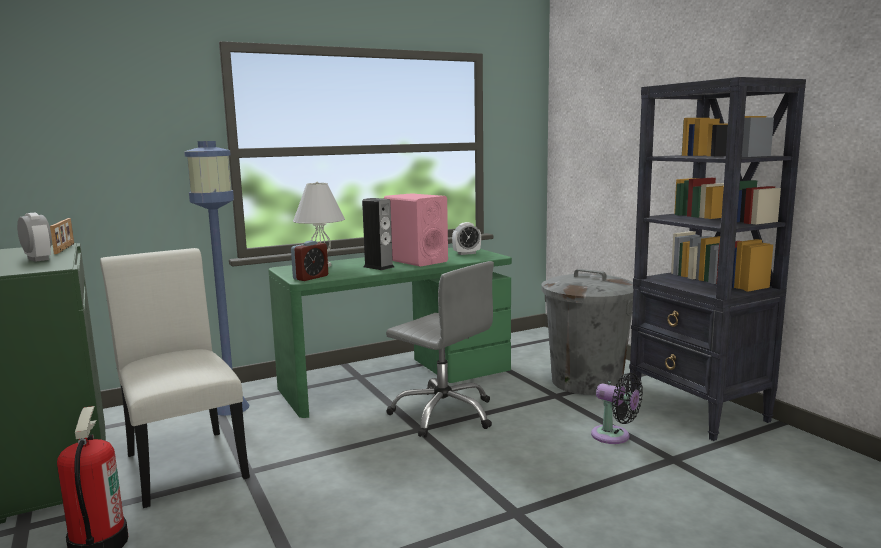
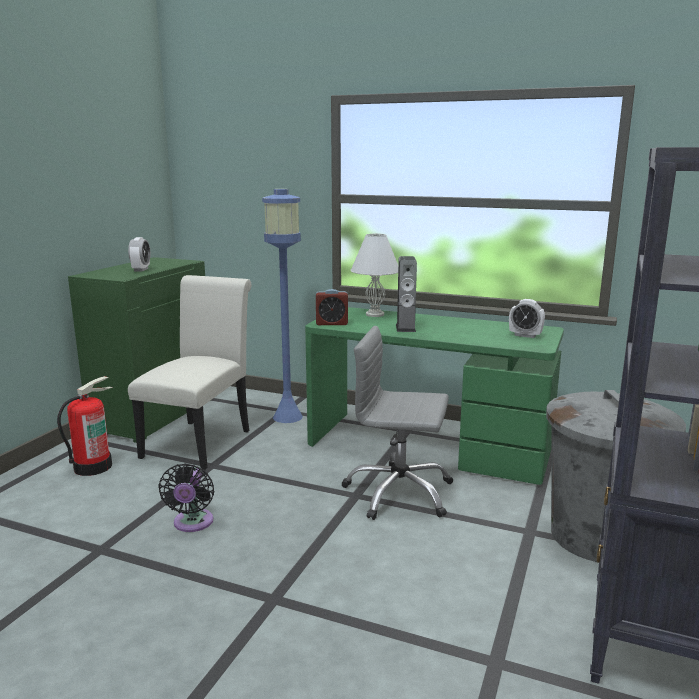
camera: 50 degrees right, 5 degrees up
(65, 248) = (180, 264): picture frame -> none
(416, 260) = (455, 330): pink speaker -> none
(444, 413) = (399, 493): grey office chair -> grey office chair turned 105 degrees clockwise
(614, 436) = (491, 602): black fan -> black fan (192, 524)

